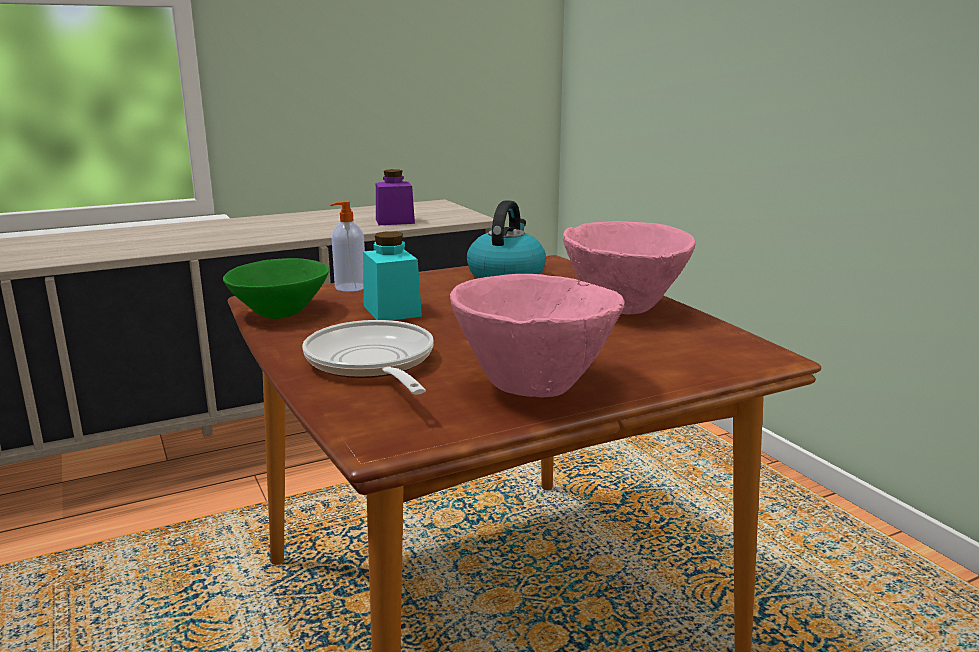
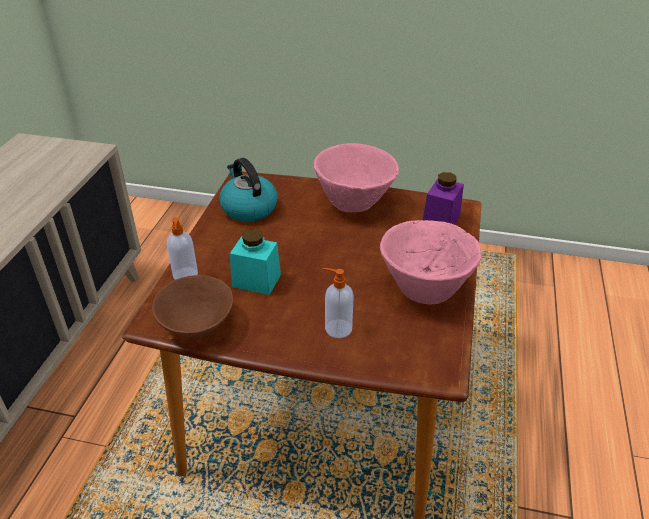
camera: 50 degrees left, 20 degrees up
(278, 312) = (197, 327): green bowl -> brown bowl
(372, 364) = (337, 328): frying pan -> soap dispenser
(395, 221) = (43, 182): purple jar -> purple jar (441, 220)

